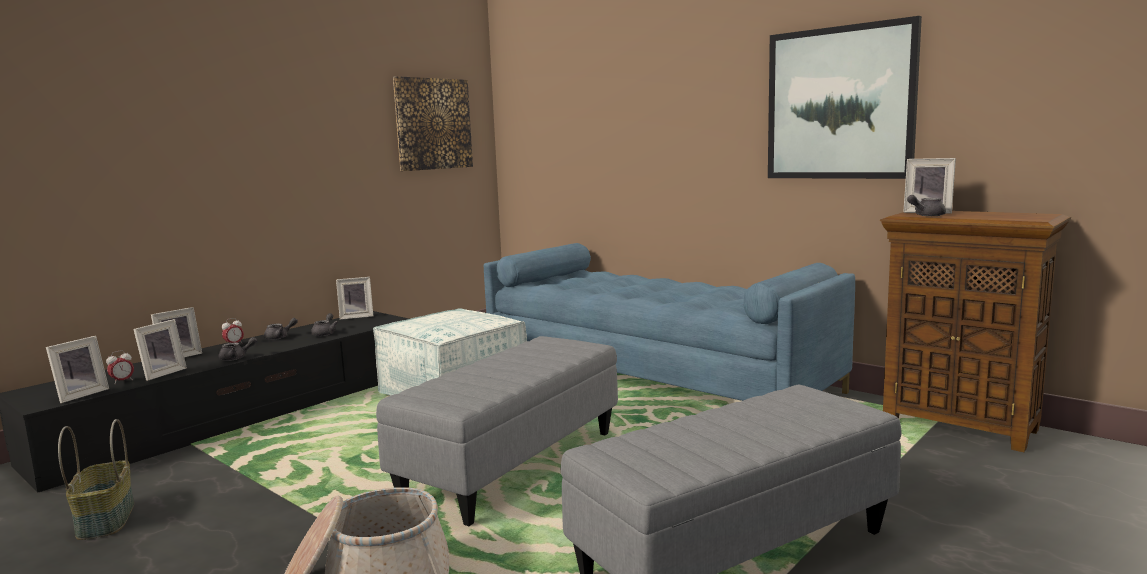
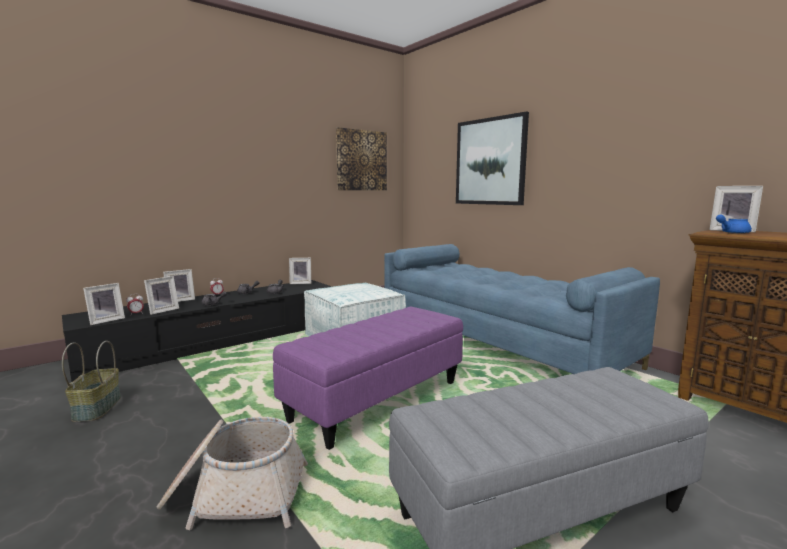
camera: 10 degrees right, 0 degrees up
(512, 466) = (376, 401): grey ottoman -> purple ottoman
(839, 103) = (657, 143): picture -> picture (490, 161)
(925, 215) = (731, 232): grey teapot -> blue teapot

